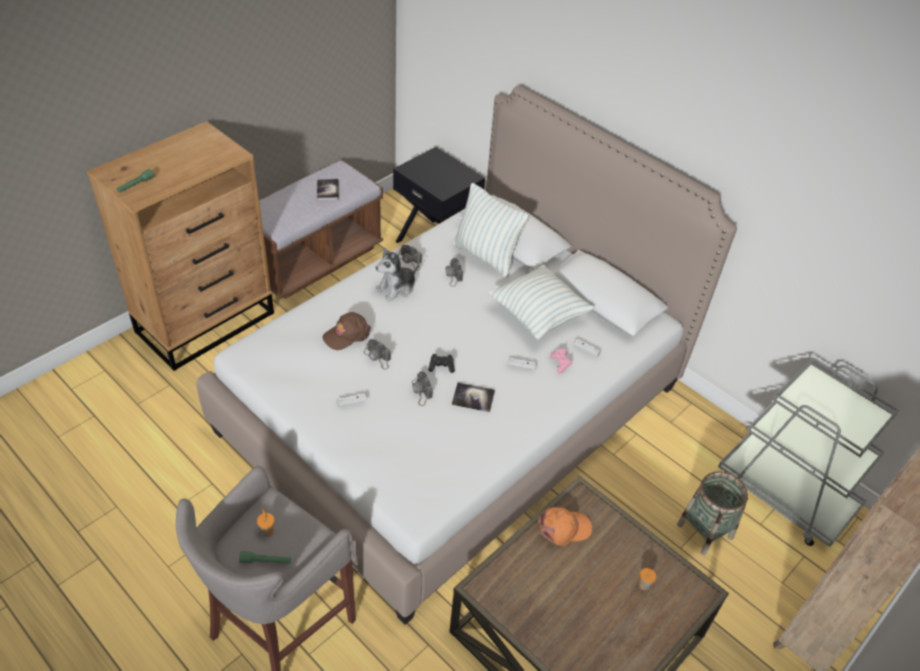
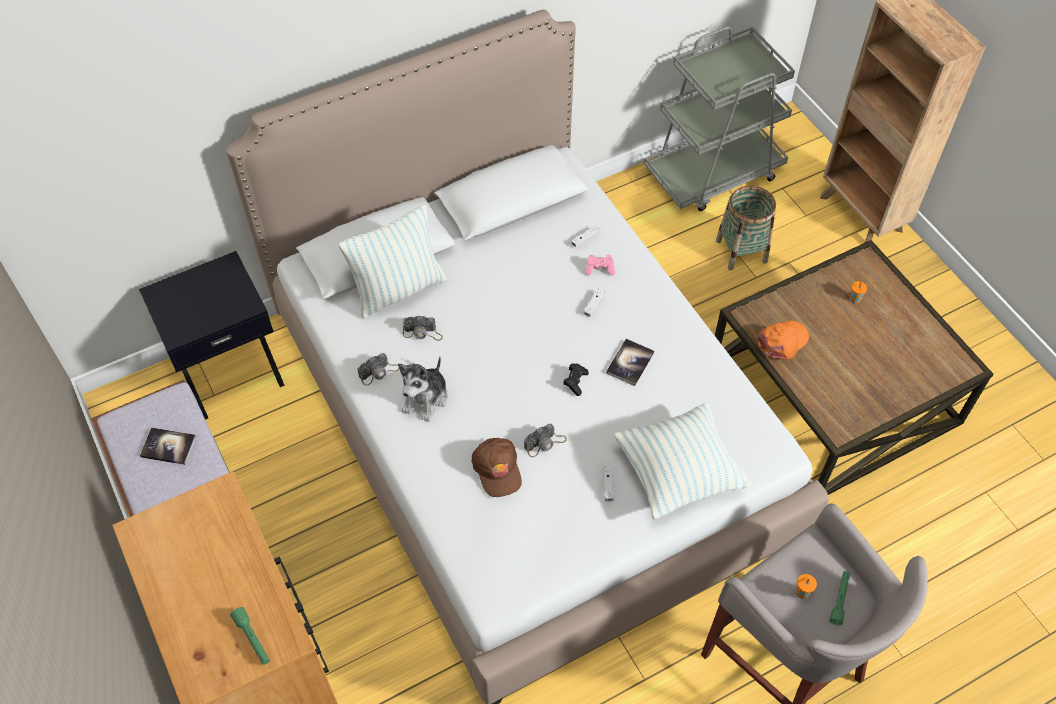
camera: 70 degrees left, 10 degrees up
(397, 288) = (426, 398): plush toy -> plush toy turned 45 degrees clockwise
(421, 391) = (608, 411): camera -> none
(538, 316) = (519, 267): pillow -> pillow (678, 473)
(564, 528) = (782, 341): orange cap -> orange cap turned 45 degrees clockwise

